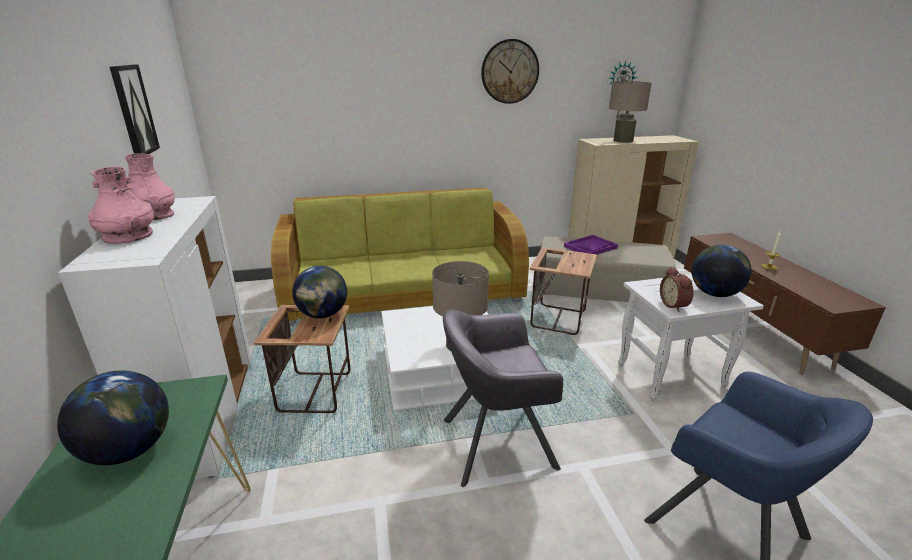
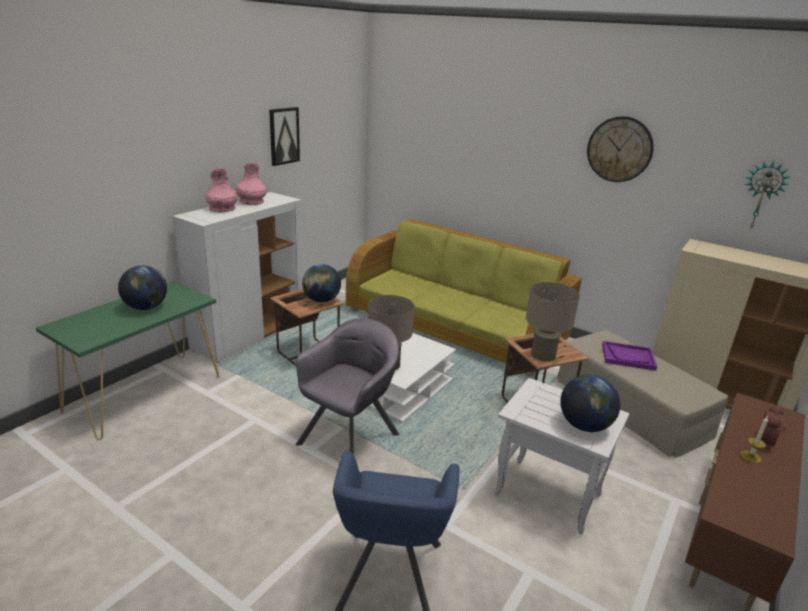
camera: 45 degrees right, 0 degrees up
(496, 443) = (349, 439): grey armchair -> grey armchair turned 90 degrees clockwise
(623, 140) = (736, 255): beige table lamp -> beige table lamp (543, 355)
(675, 305) = (525, 410): alarm clock -> alarm clock (767, 442)

